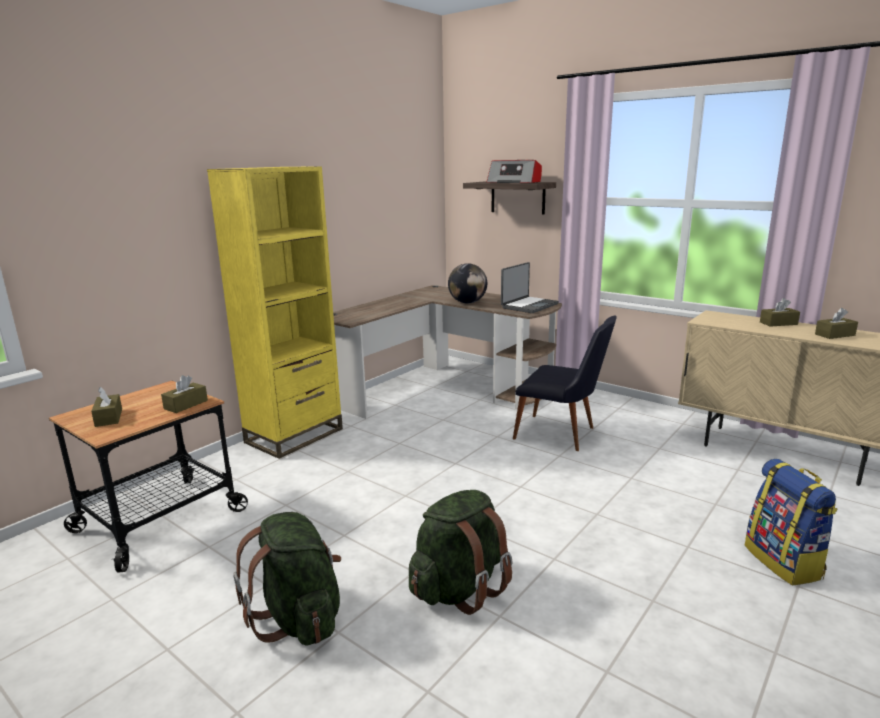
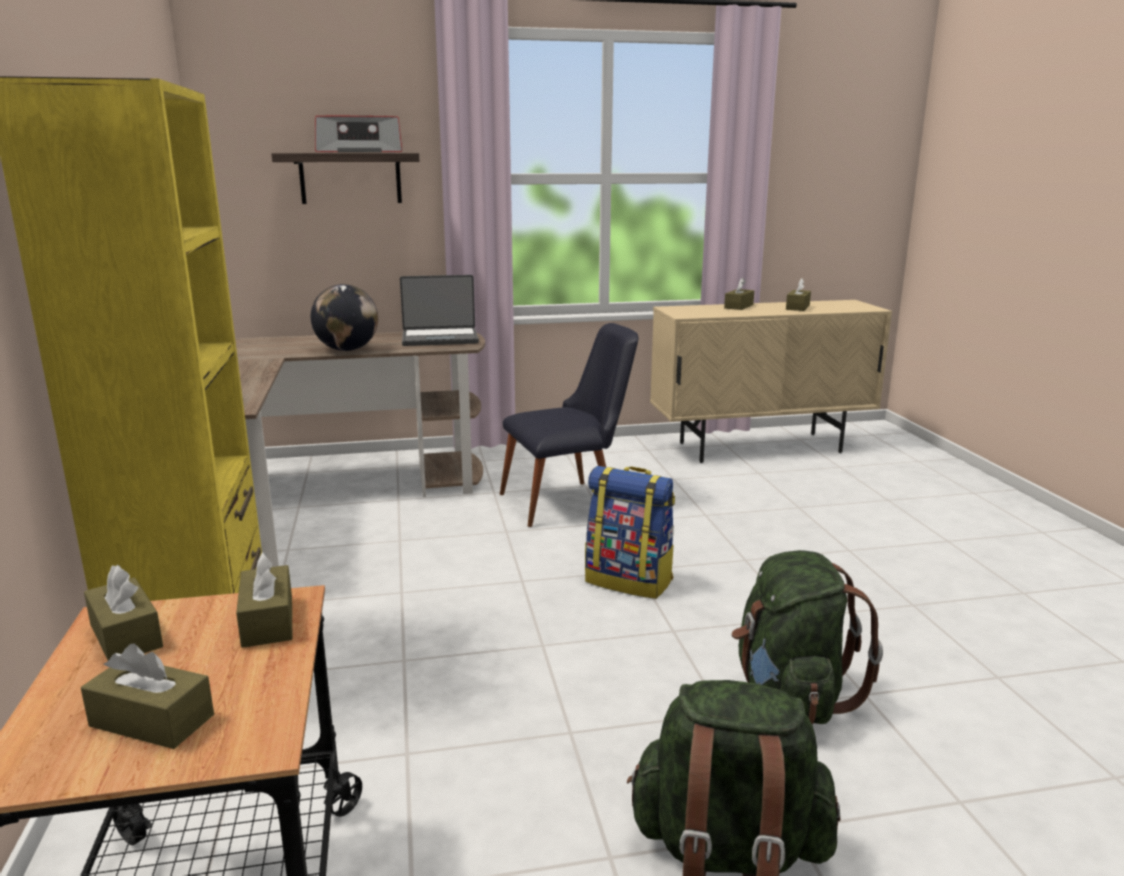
camera: 50 degrees left, 0 degrees up
(157, 393) = (126, 636): none -> brown tissue box
(528, 306) = (440, 338): laptop -> laptop turned 90 degrees clockwise
(784, 562) = (912, 528): backpack -> backpack (630, 581)

